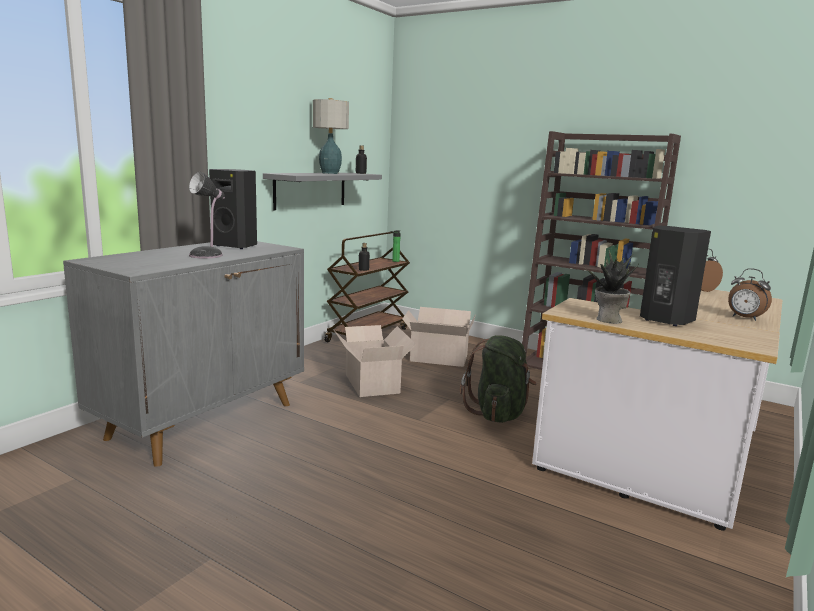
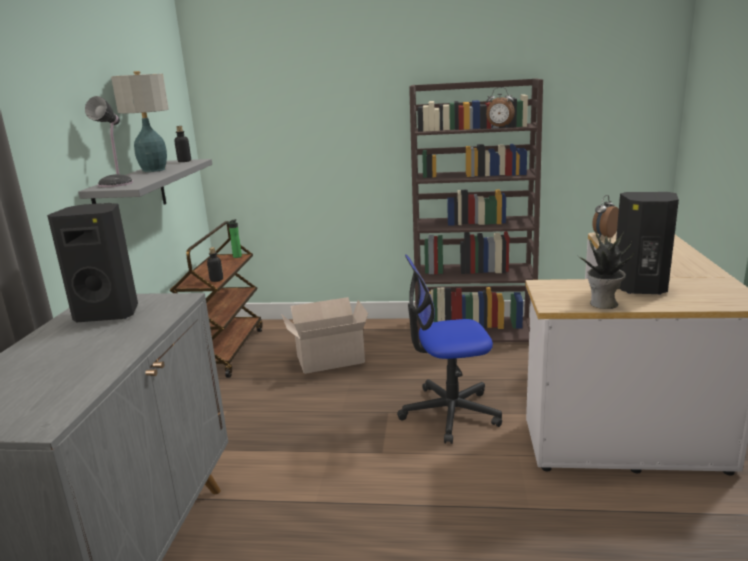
camera: 25 degrees left, 5 degrees up
(208, 255) = (99, 347): table lamp -> table lamp (117, 183)
(372, 382) = (288, 419): cardboard box -> none
(498, 413) = (449, 413): green backpack -> office chair
(744, 318) = (686, 265): alarm clock -> alarm clock (499, 127)

